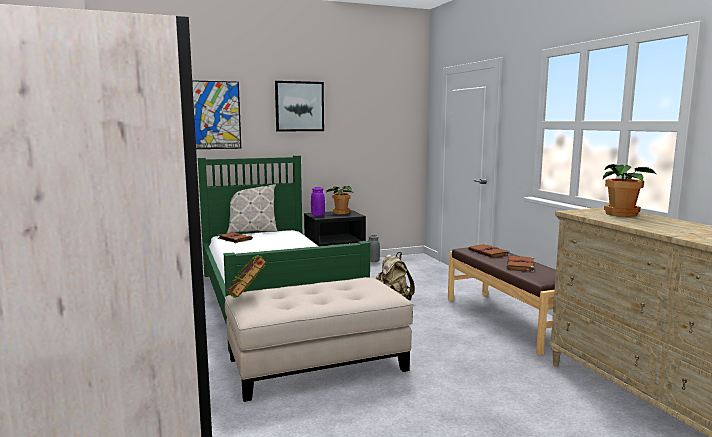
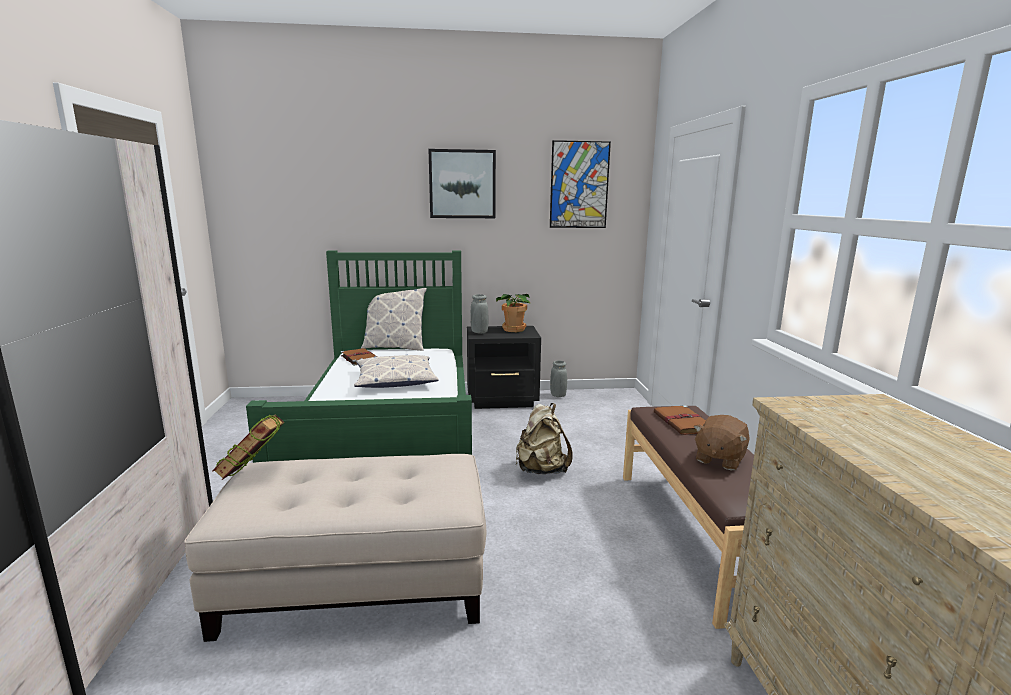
camera: 15 degrees right, 5 degrees up
(216, 115) = (351, 195): picture -> picture (579, 185)
(278, 248) = (395, 380): none -> pillow
(318, 215) = (479, 332): purple vase -> grey vase
(520, 265) = (719, 459): brown book -> brown plush toy
(622, 214) = (892, 424): potted plant -> none

